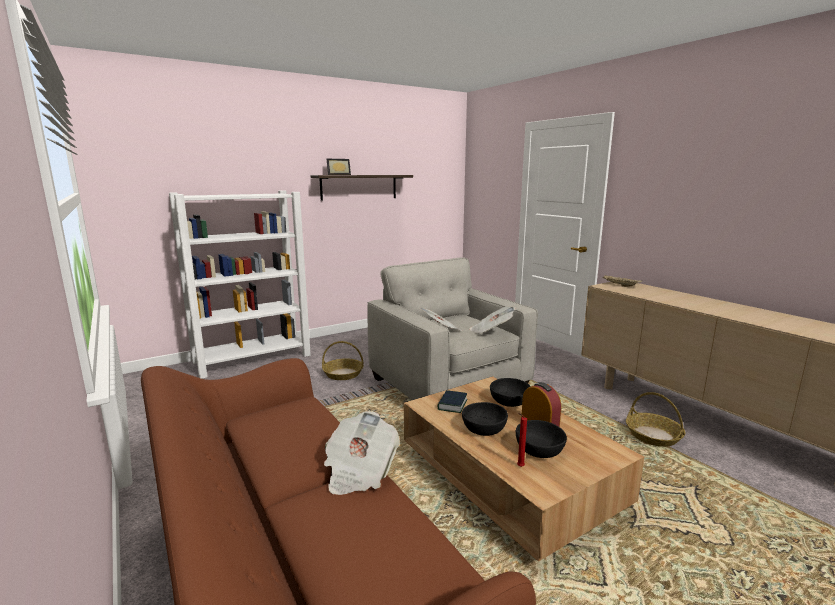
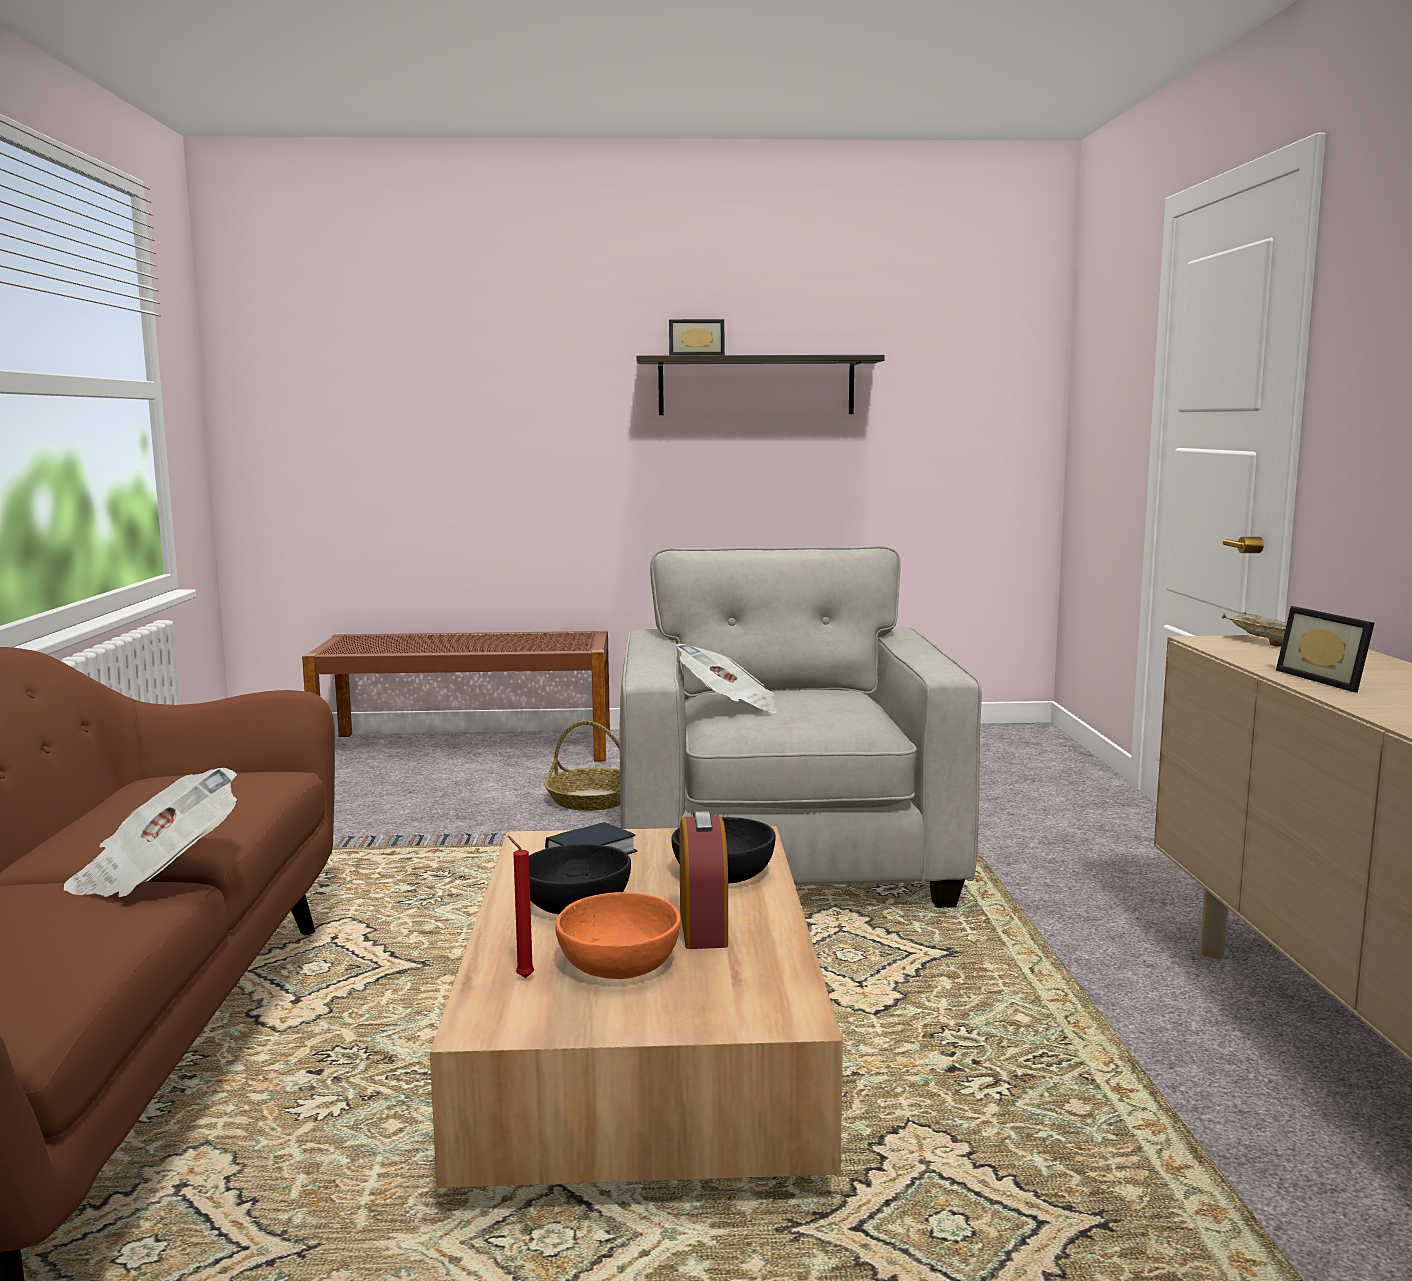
camera: 30 degrees right, 5 degrees down
(252, 358) = (468, 746): white bookcase -> brown bench
(491, 331) = (841, 723): newspaper -> none
(539, 450) = (619, 964): black bowl -> orange bowl
(653, 436) = (1174, 1085): basket -> none
(667, 299) = (1329, 680): none -> picture frame

